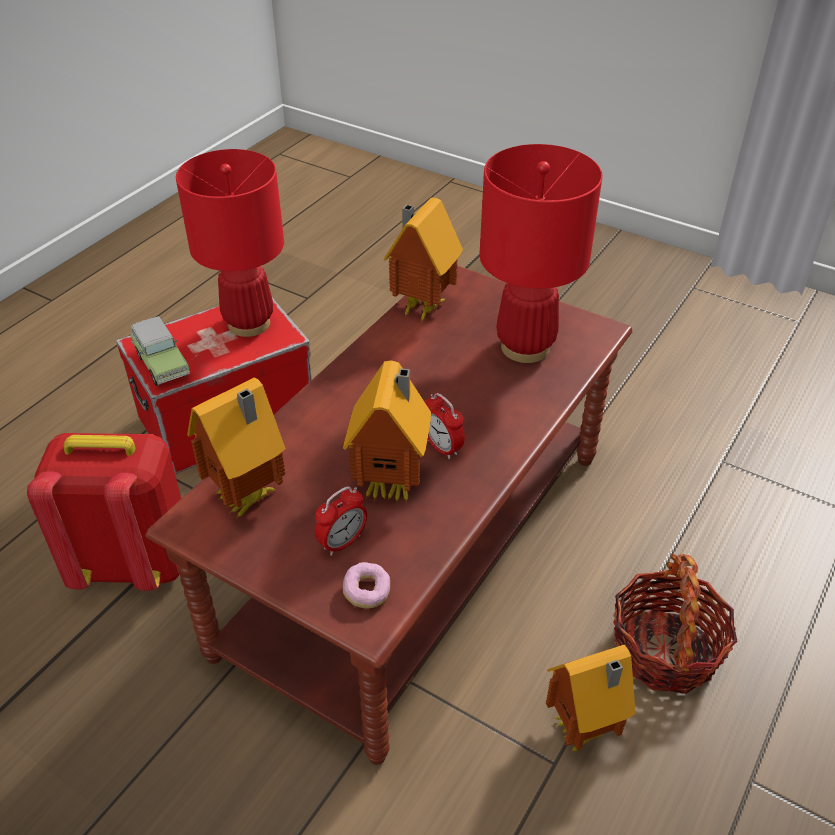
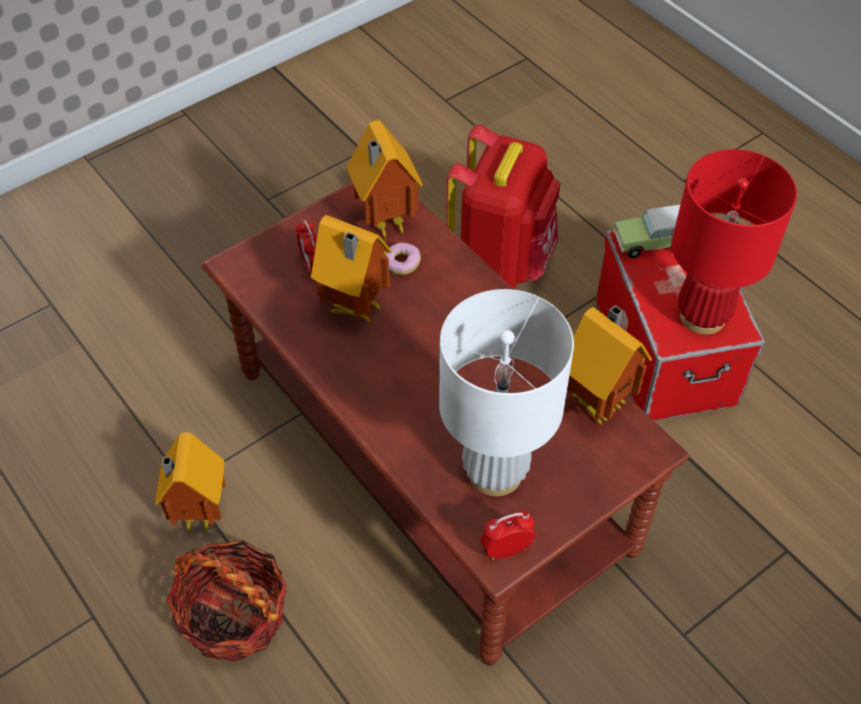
camera: 110 degrees right, 10 degrees up
(367, 592) = (259, 269): donut -> donut (402, 264)
(442, 448) = (381, 356): alarm clock -> alarm clock (506, 550)
(525, 347) = (495, 473): red table lamp -> white table lamp

